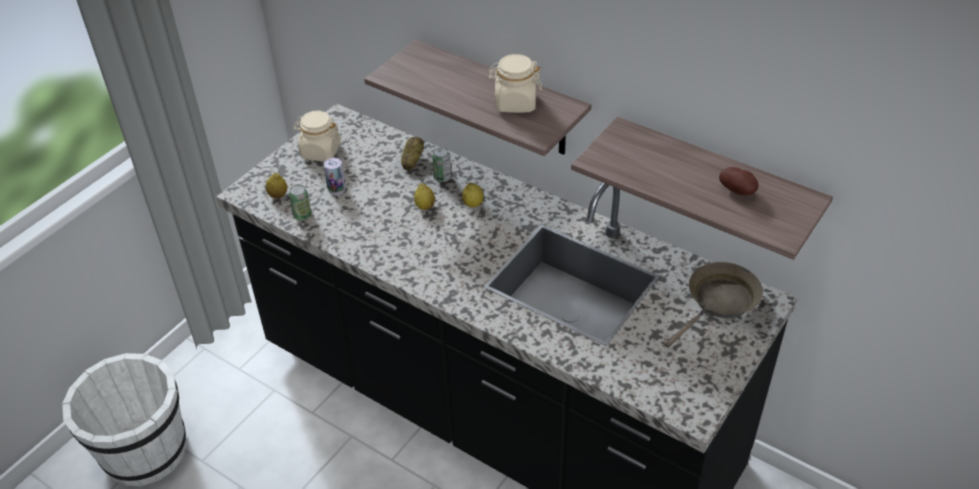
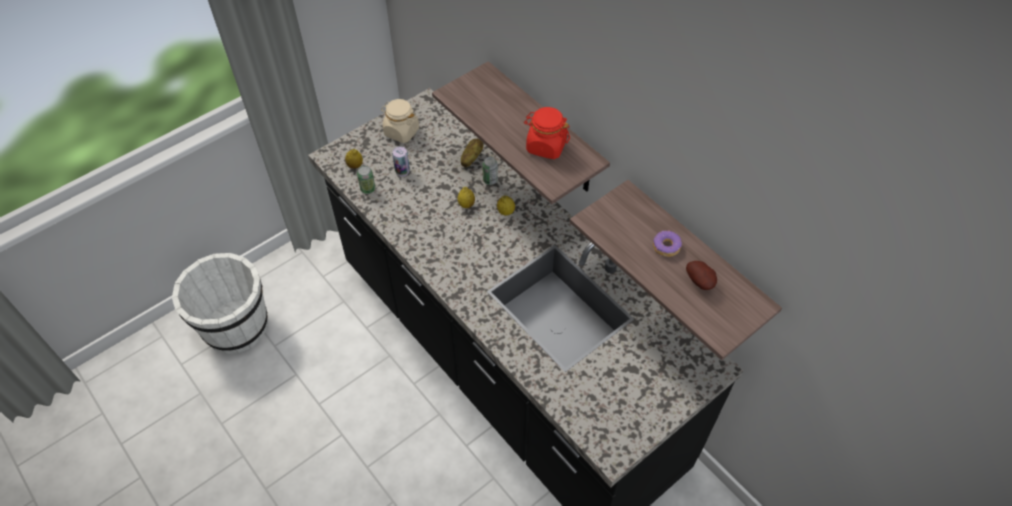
camera: 15 degrees right, 10 degrees up
(515, 103) = (546, 146): beige jar -> red jar
(687, 168) = (666, 247): none -> donut
(719, 302) = (674, 357): brown frying pan -> none

